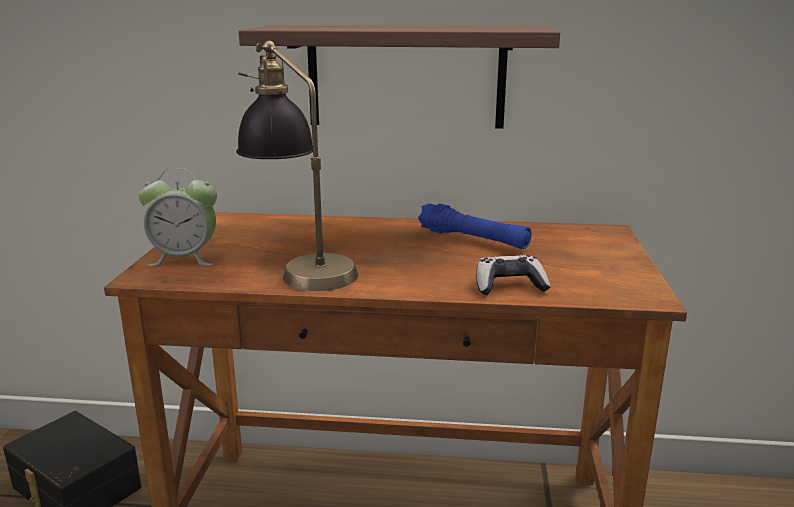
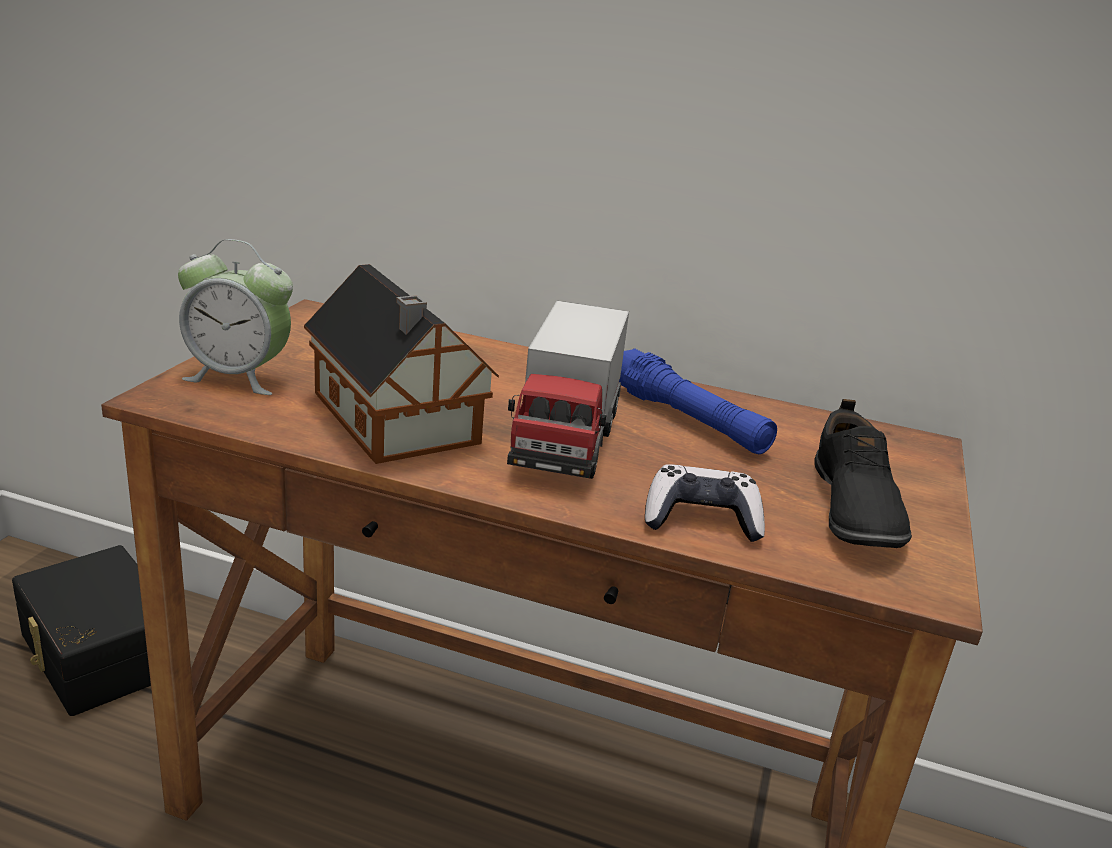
camera: 10 degrees right, 5 degrees up
(300, 266) = (396, 421): table lamp -> toy house
(406, 77) = (633, 140): shelf -> none
(408, 261) = (565, 442): none -> toy truck
(588, 267) = (852, 508): none -> black shoe

